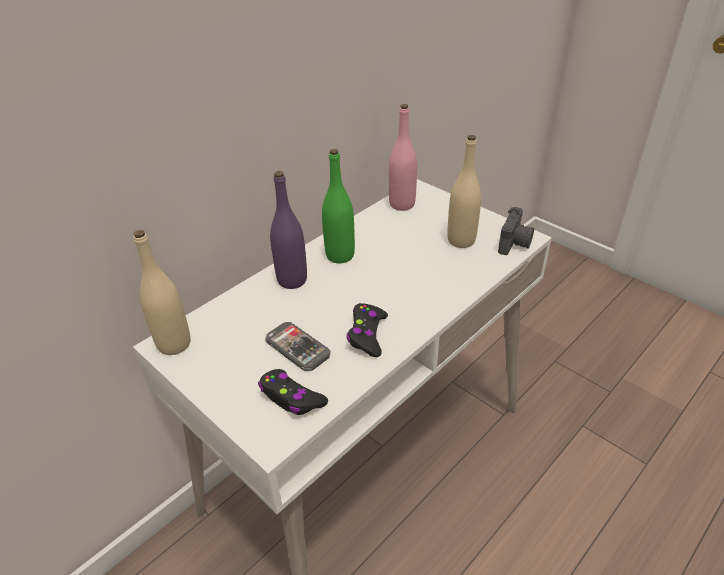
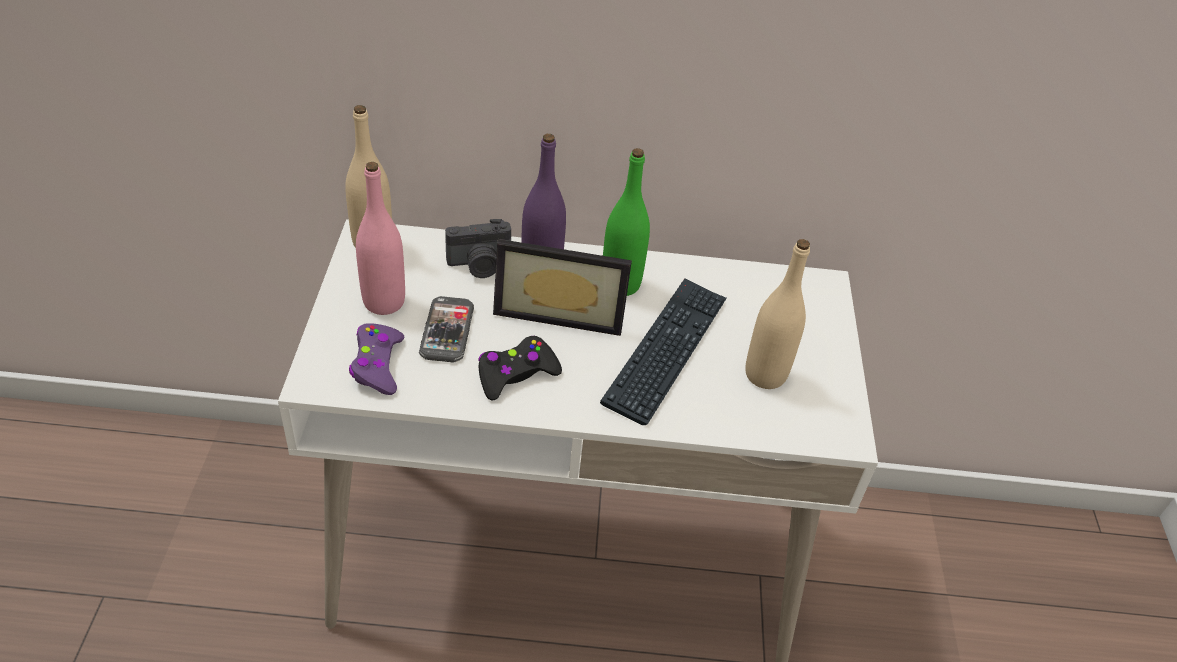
camera: 45 degrees right, 5 degrees up
(291, 398) = (377, 365): black game controller -> purple game controller
(333, 289) = (560, 309): none -> picture frame
(402, 204) = (775, 285): pink bottle -> pink bottle (384, 302)
(409, 265) = (666, 351): none -> keyboard
(515, 244) = (818, 430): camera -> camera (480, 265)

